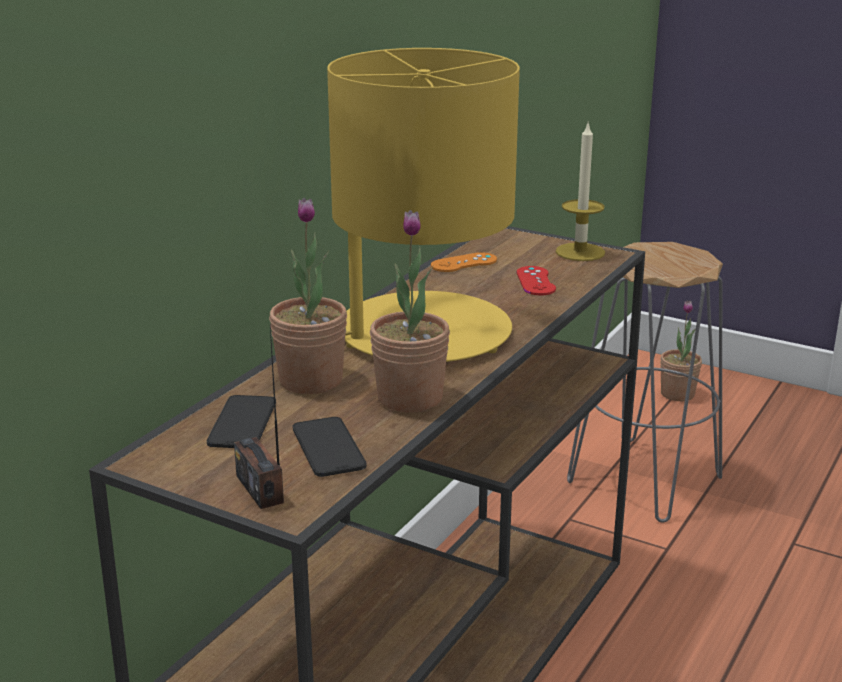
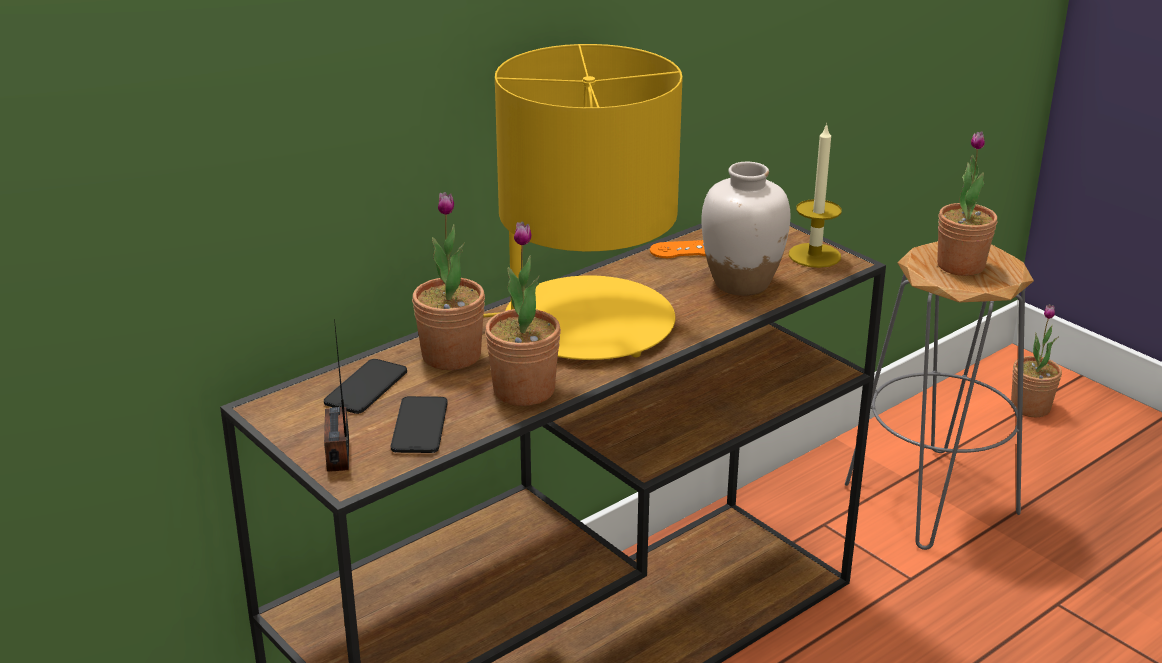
camera: 20 degrees right, 5 degrees up
(535, 281) = (741, 283): red game controller -> white vase
(662, 260) = (960, 266): none -> potted plant

